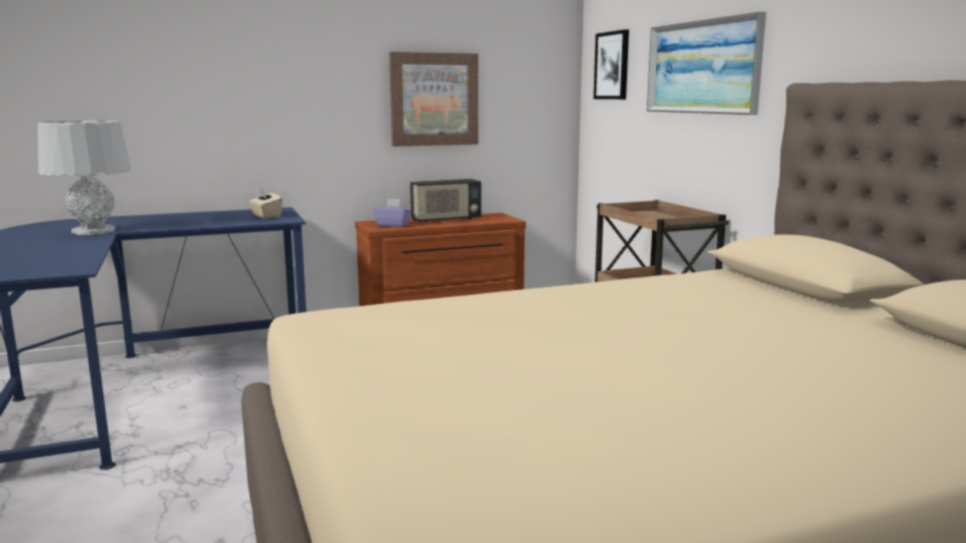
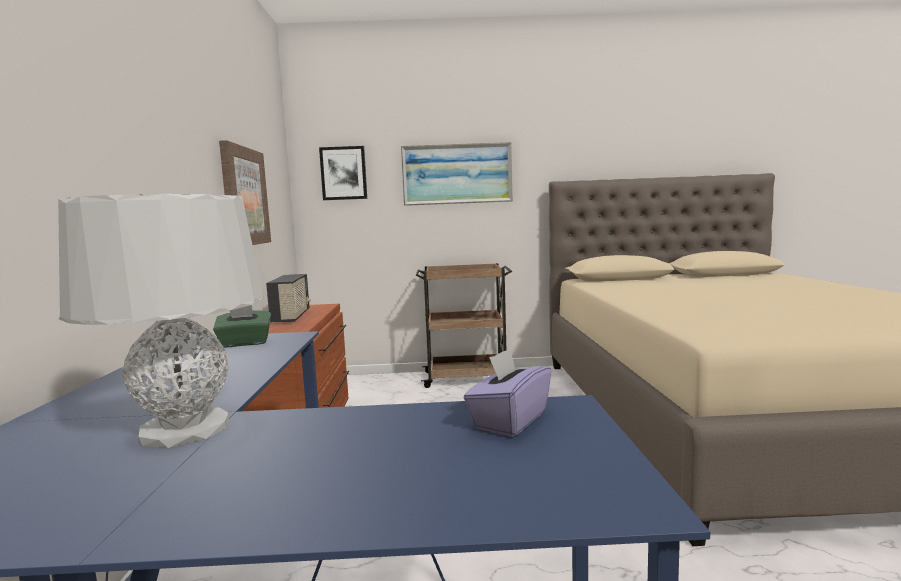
camera: 70 degrees left, 5 degrees down
(266, 216) = (245, 343): beige tissue box -> green tissue box
(393, 225) = (286, 329): purple tissue box -> purple tissue box (509, 420)

